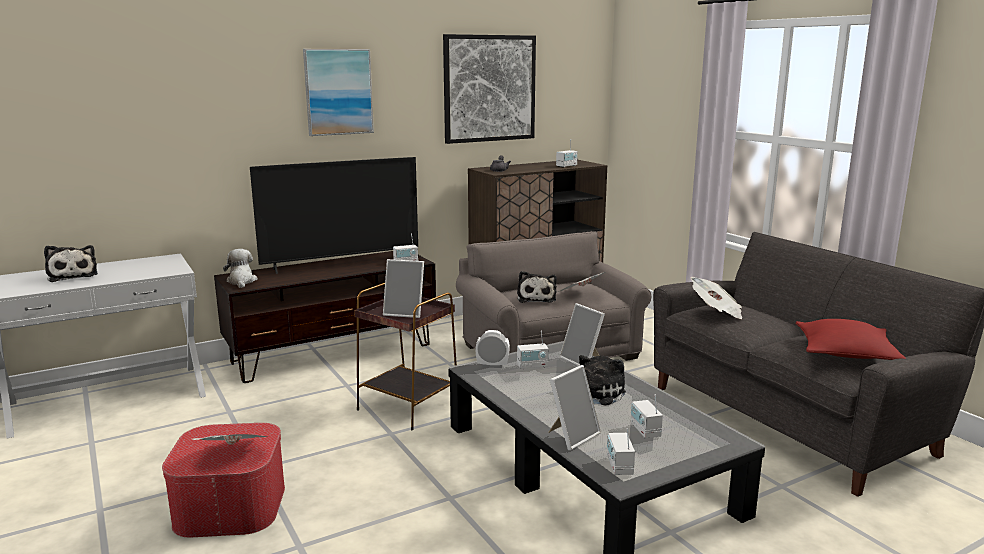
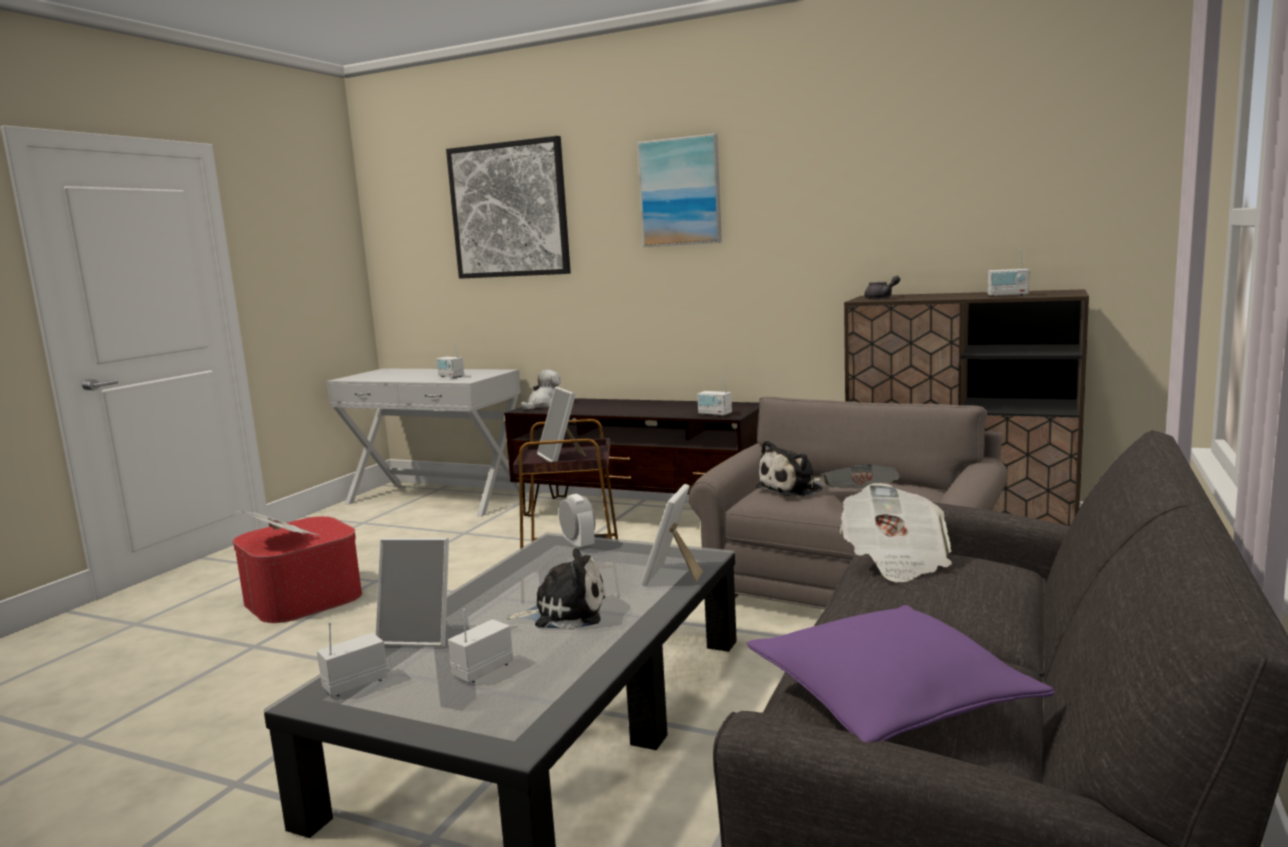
camera: 55 degrees right, 5 degrees down
(73, 275) = (414, 374): plush toy -> none
(342, 263) = (660, 405): television -> none
(489, 88) = (905, 174): picture -> picture (509, 210)
(532, 366) = (608, 560): radio -> radio (451, 376)
(845, 352) = (889, 697): red pillow -> purple pillow

